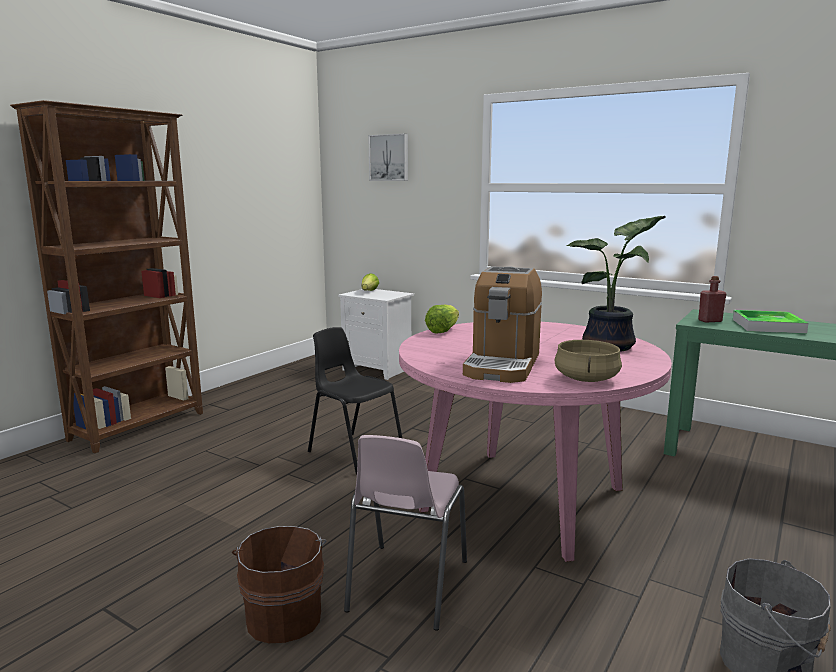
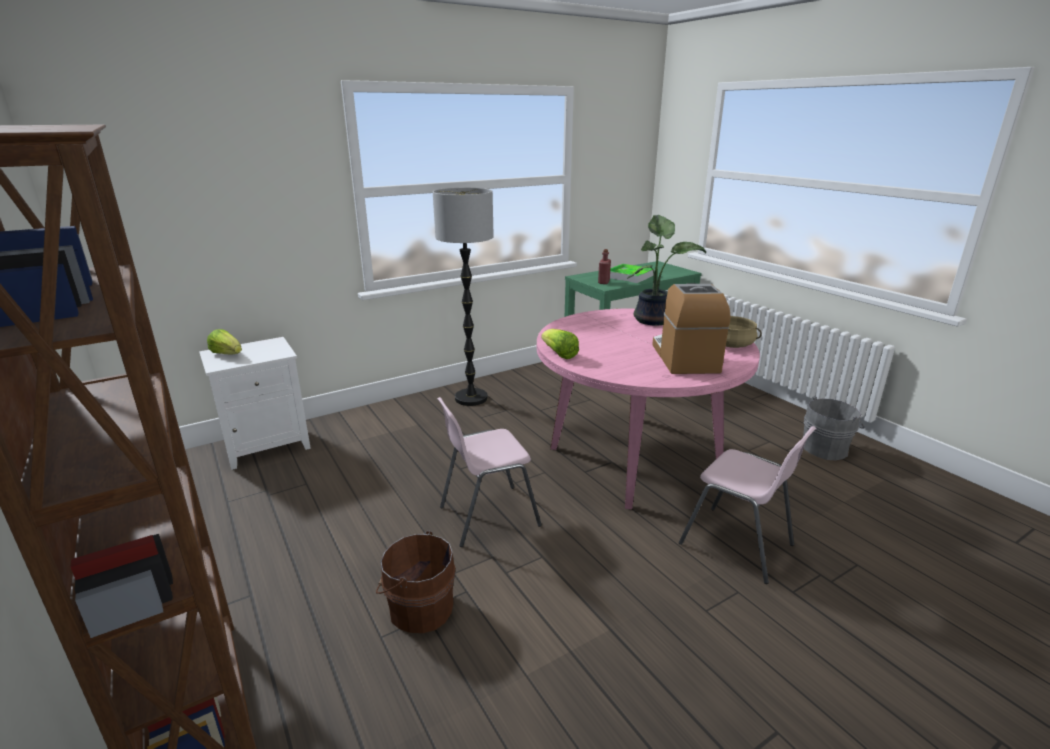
camera: 65 degrees left, 10 degrees up
(284, 614) = (765, 620): brown bucket -> brown bucket (419, 607)
(355, 452) = (487, 515): black chair -> pink chair
(389, 157) = (199, 161): picture -> none
(502, 364) = (684, 358): coffee machine -> coffee machine turned 135 degrees counterclockwise
(533, 405) = (471, 398): none -> floor lamp

